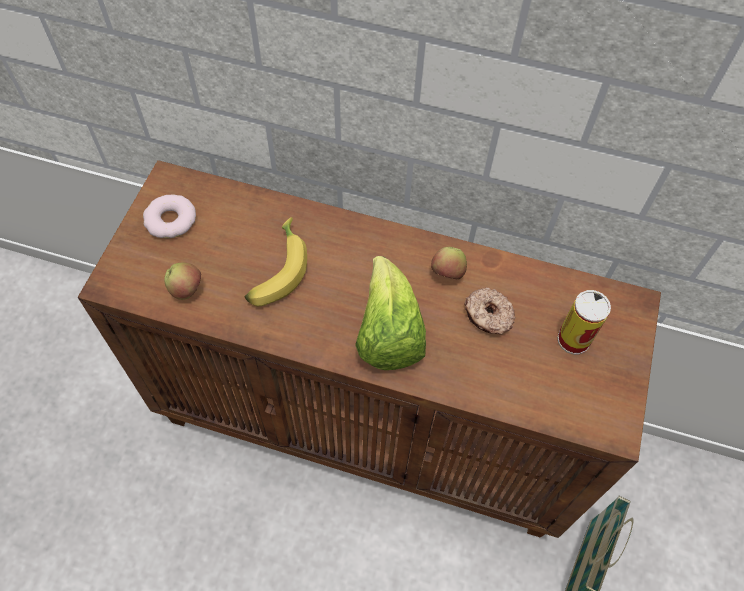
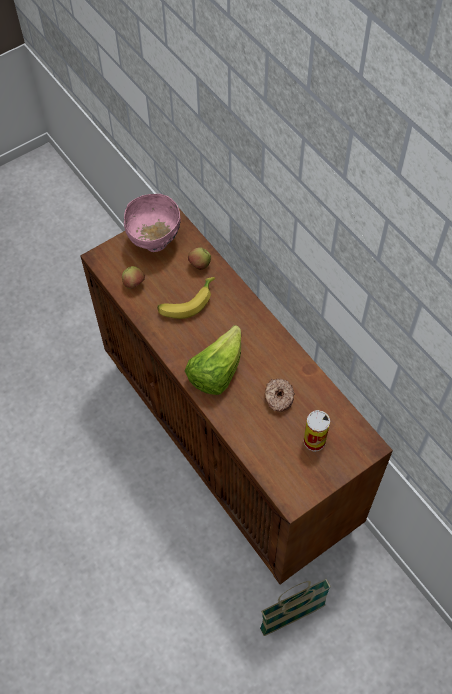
camera: 40 degrees right, 0 degrees up
(171, 220) = (155, 241): donut -> pink bowl
(447, 273) = (276, 361): apple -> apple (199, 265)

